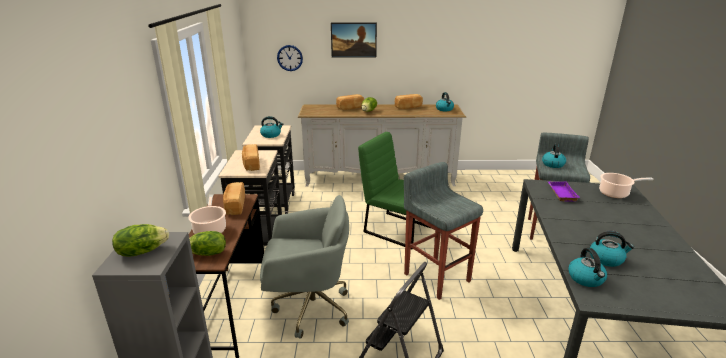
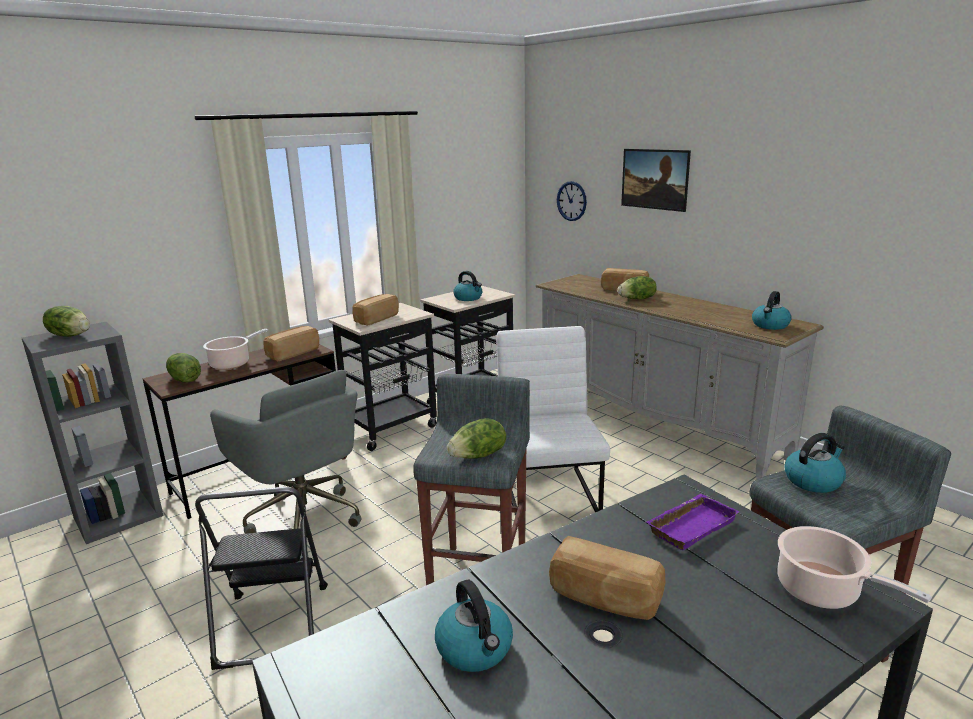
camera: 50 degrees right, 5 degrees down
(397, 229) = (550, 494): green chair -> white chair
(408, 107) = (713, 308): bread -> bread (604, 598)
(460, 206) = (478, 456): none -> lettuce
(586, 279) = (368, 641): kettle -> none

